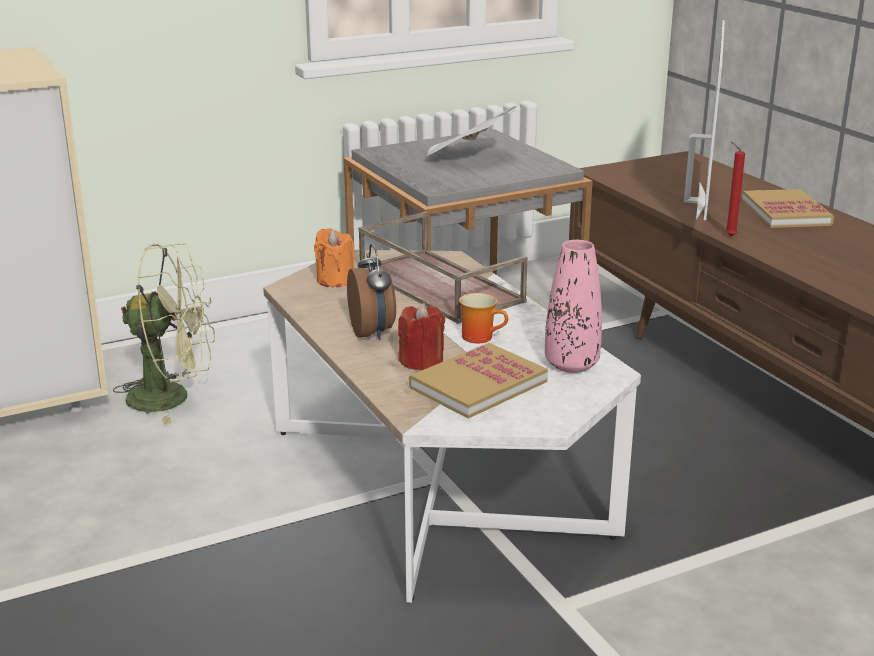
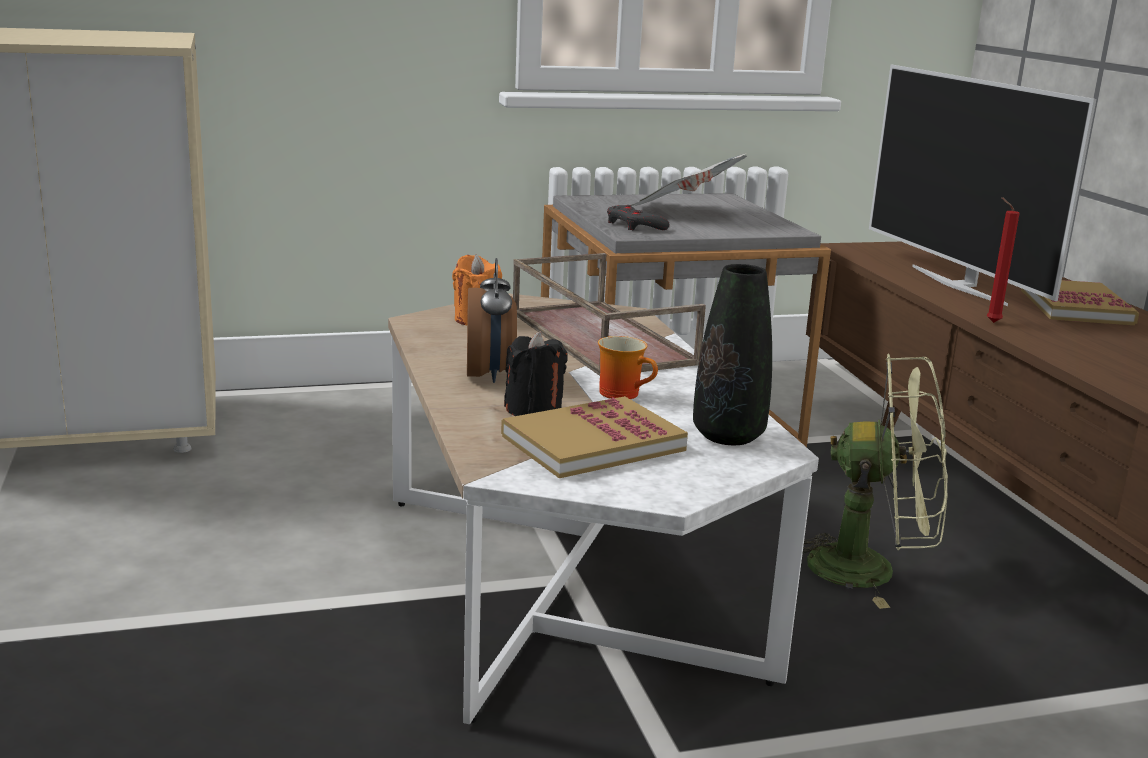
camera: 10 degrees right, 5 degrees down
(172, 397) = (294, 451): green fan -> green fan (870, 569)
(421, 361) = (534, 410): red candle -> black candle
(434, 177) = (634, 225): none -> grey game controller
(571, 364) = (728, 436): pink vase -> black vase
(695, 201) = (959, 285): television -> television turned 135 degrees clockwise

